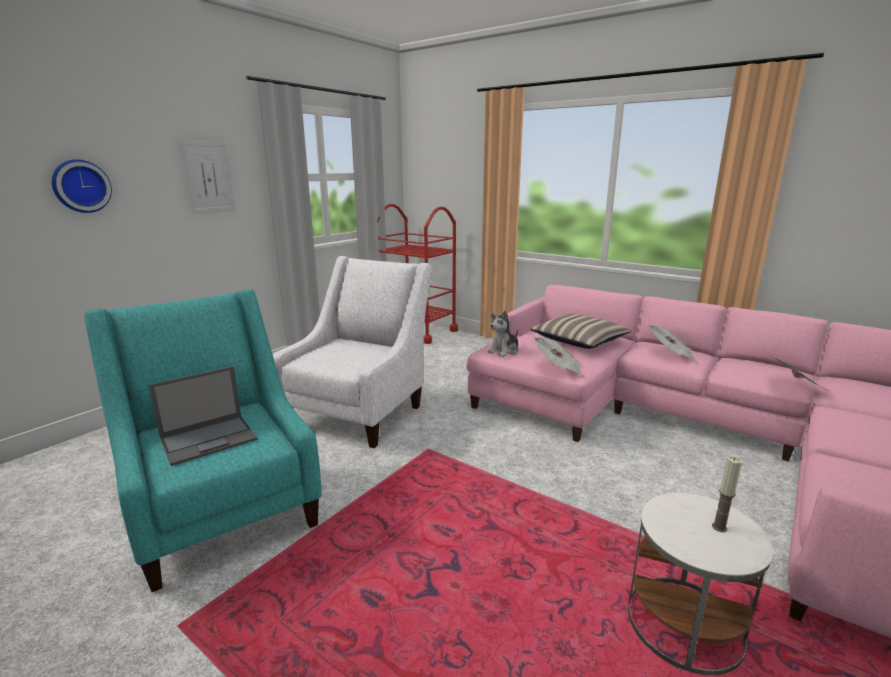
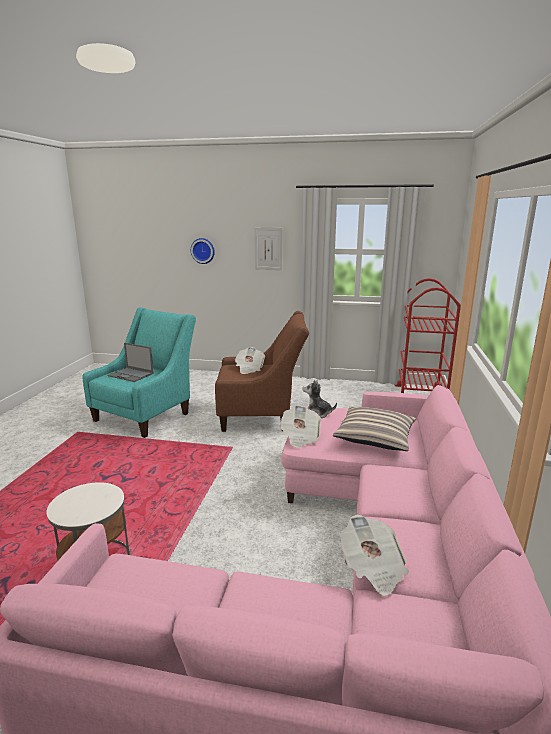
camera: 65 degrees right, 0 degrees up
(360, 411) = (262, 415): white armchair -> brown armchair
(671, 354) = (395, 486): newspaper -> newspaper (249, 368)
(719, 527) = (86, 506): candle -> none

